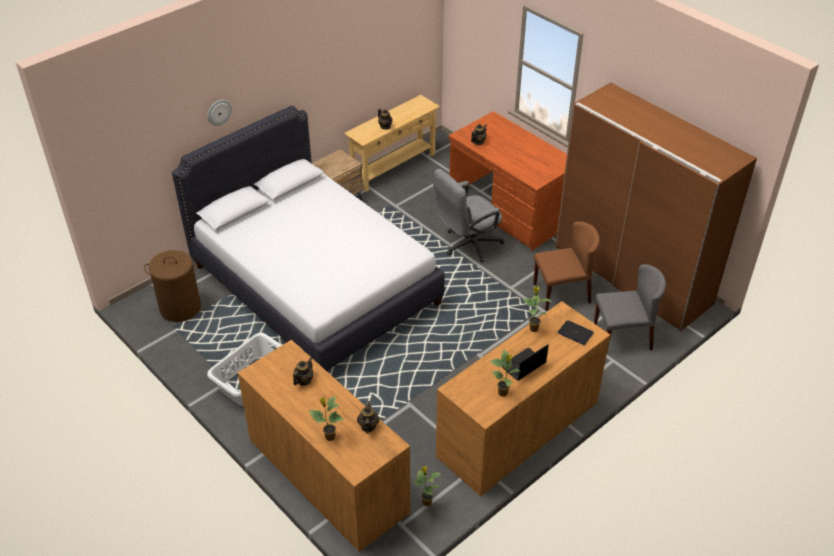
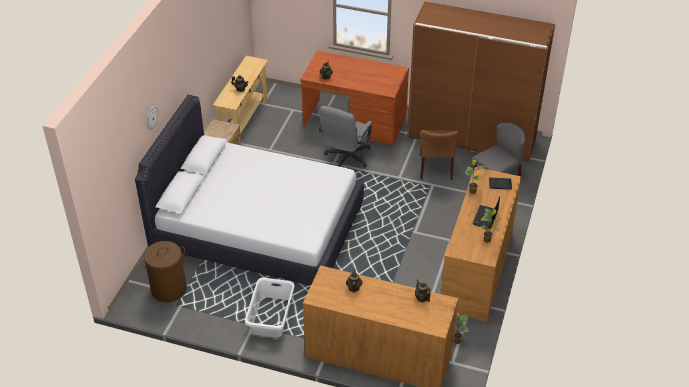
camera: 30 degrees left, 0 degrees up
(329, 437) = (403, 316): potted plant -> none
(562, 293) = (435, 167): brown chair -> brown chair turned 135 degrees clockwise

